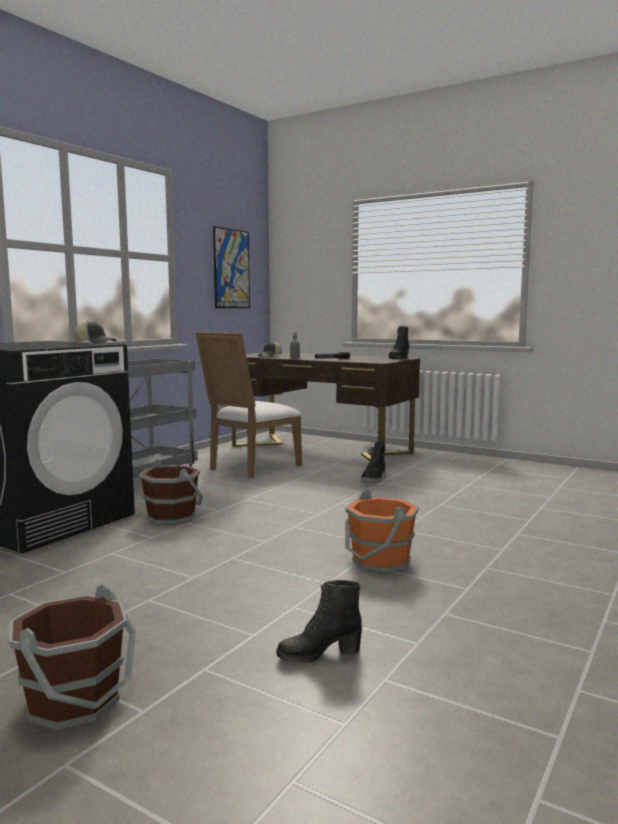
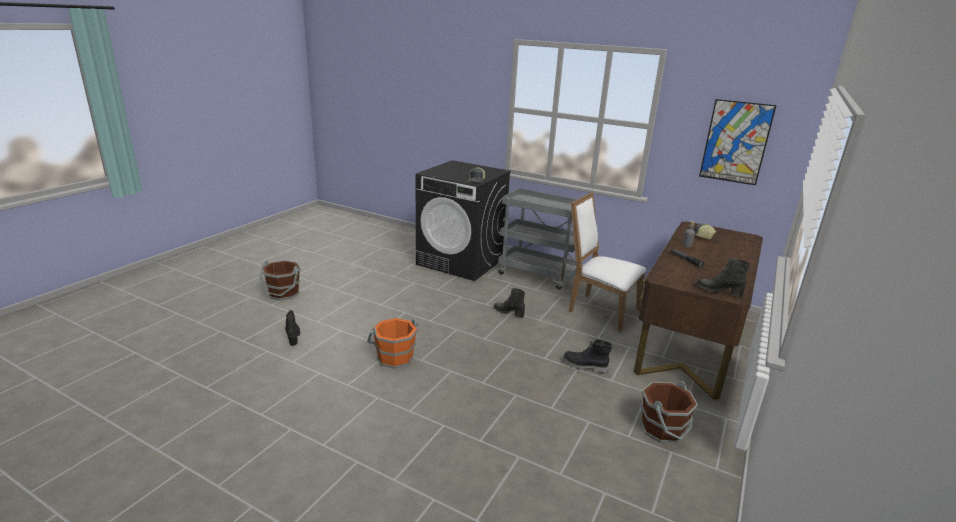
camera: 85 degrees right, 15 degrees up
(172, 515) = (473, 291): brown bucket -> brown bucket (663, 429)
(248, 500) = (508, 312): none -> black boot

